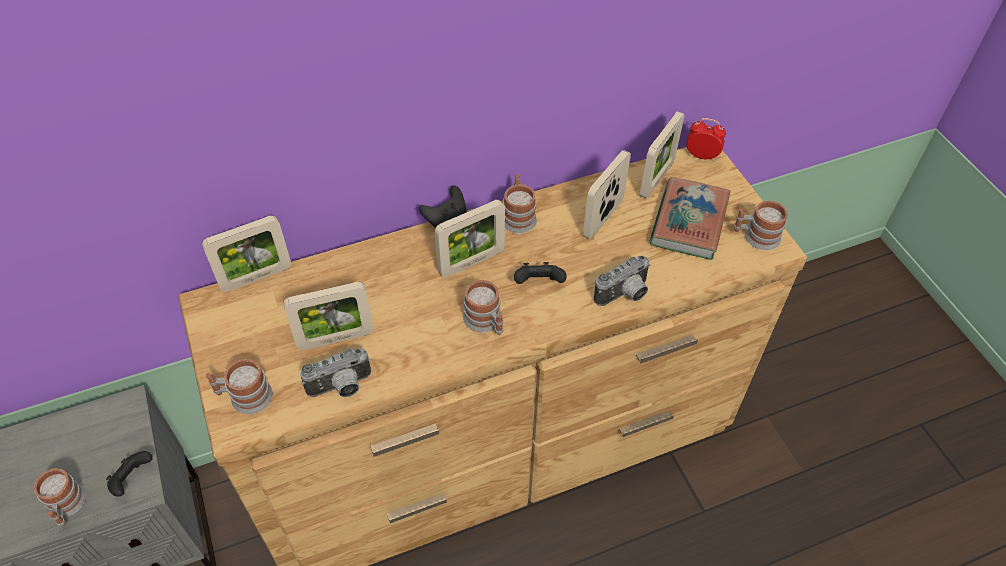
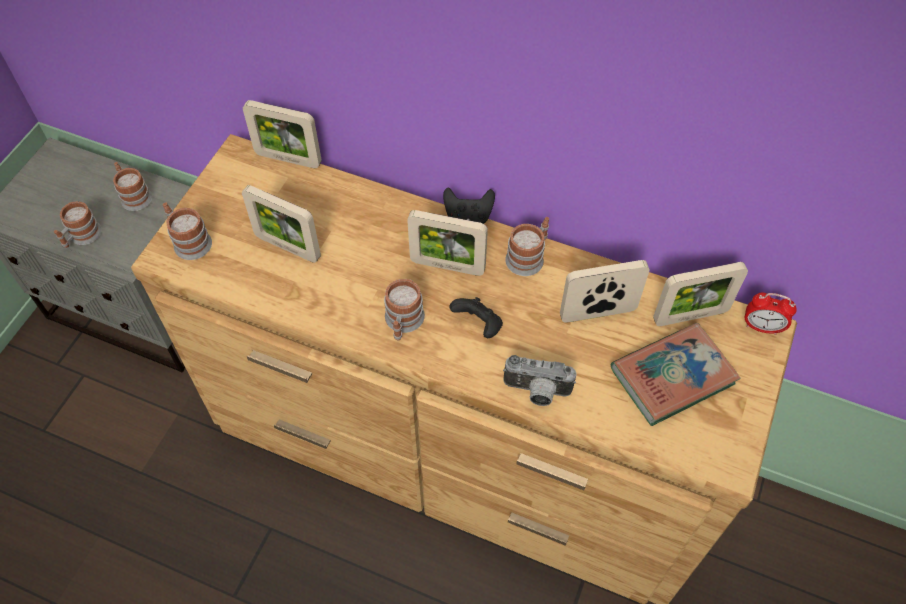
camera: 45 degrees right, 5 degrees up
(132, 479) = (131, 251): black game controller -> none
(341, 388) = (251, 287): camera -> none
(701, 156) = (761, 327): alarm clock -> alarm clock turned 135 degrees clockwise
(755, 236) = (721, 440): mug -> mug (134, 196)

